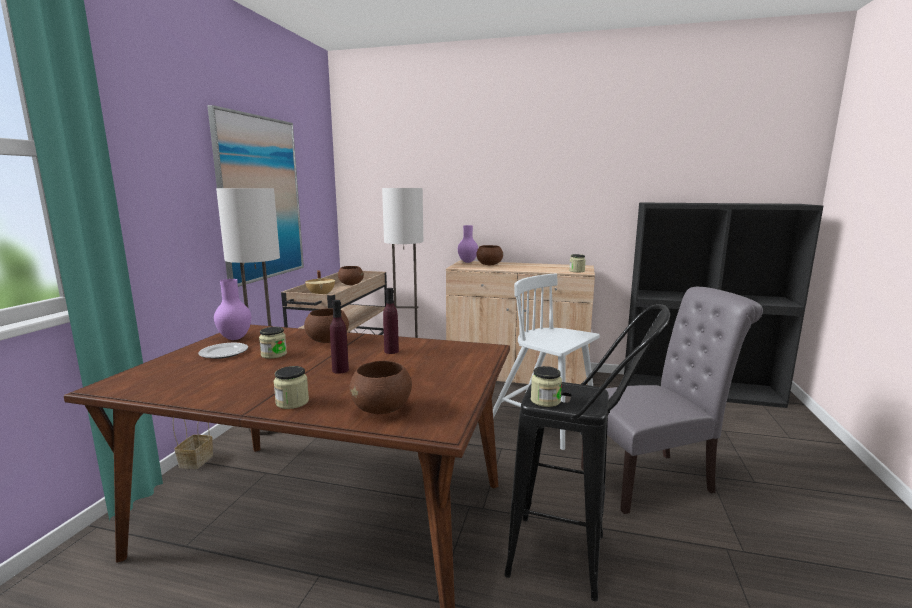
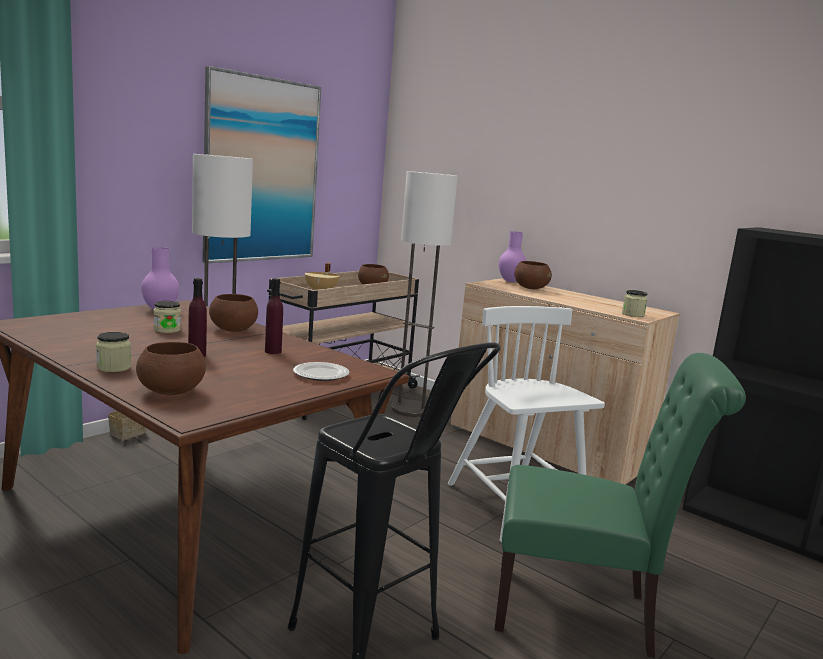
camera: 25 degrees right, 0 degrees up
(224, 353) = (131, 319): plate -> plate (321, 374)
(545, 400) = (348, 432): jar -> none
(654, 479) = (583, 613): grey chair -> green chair

